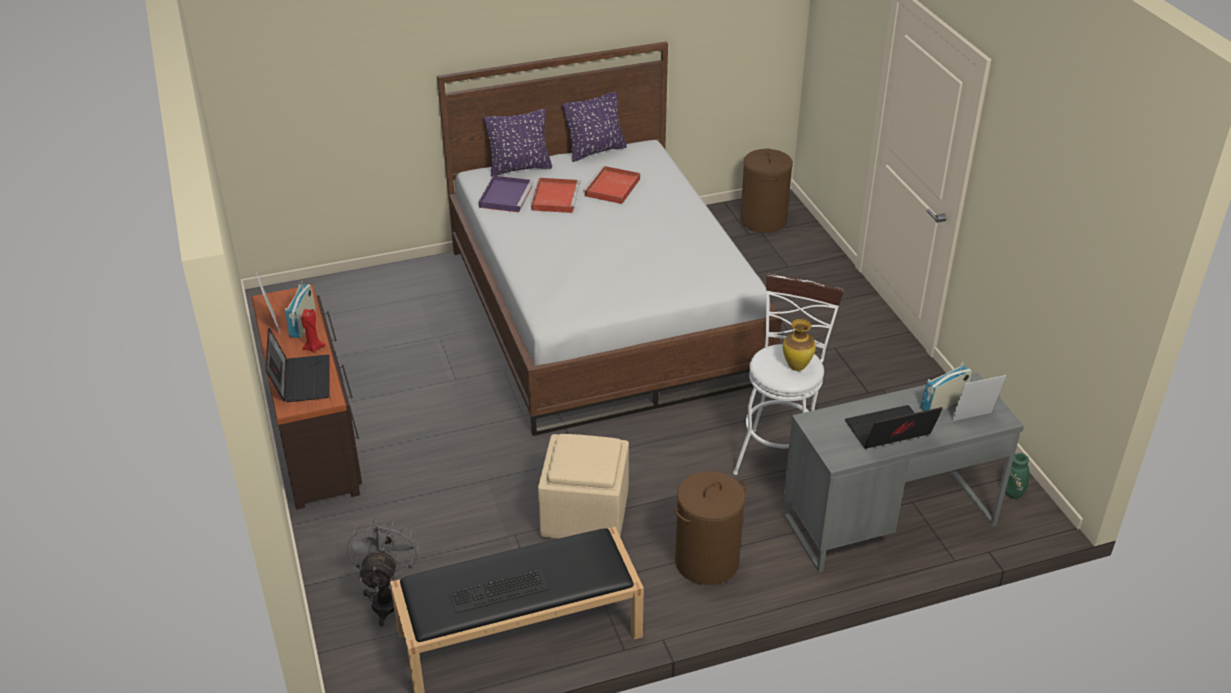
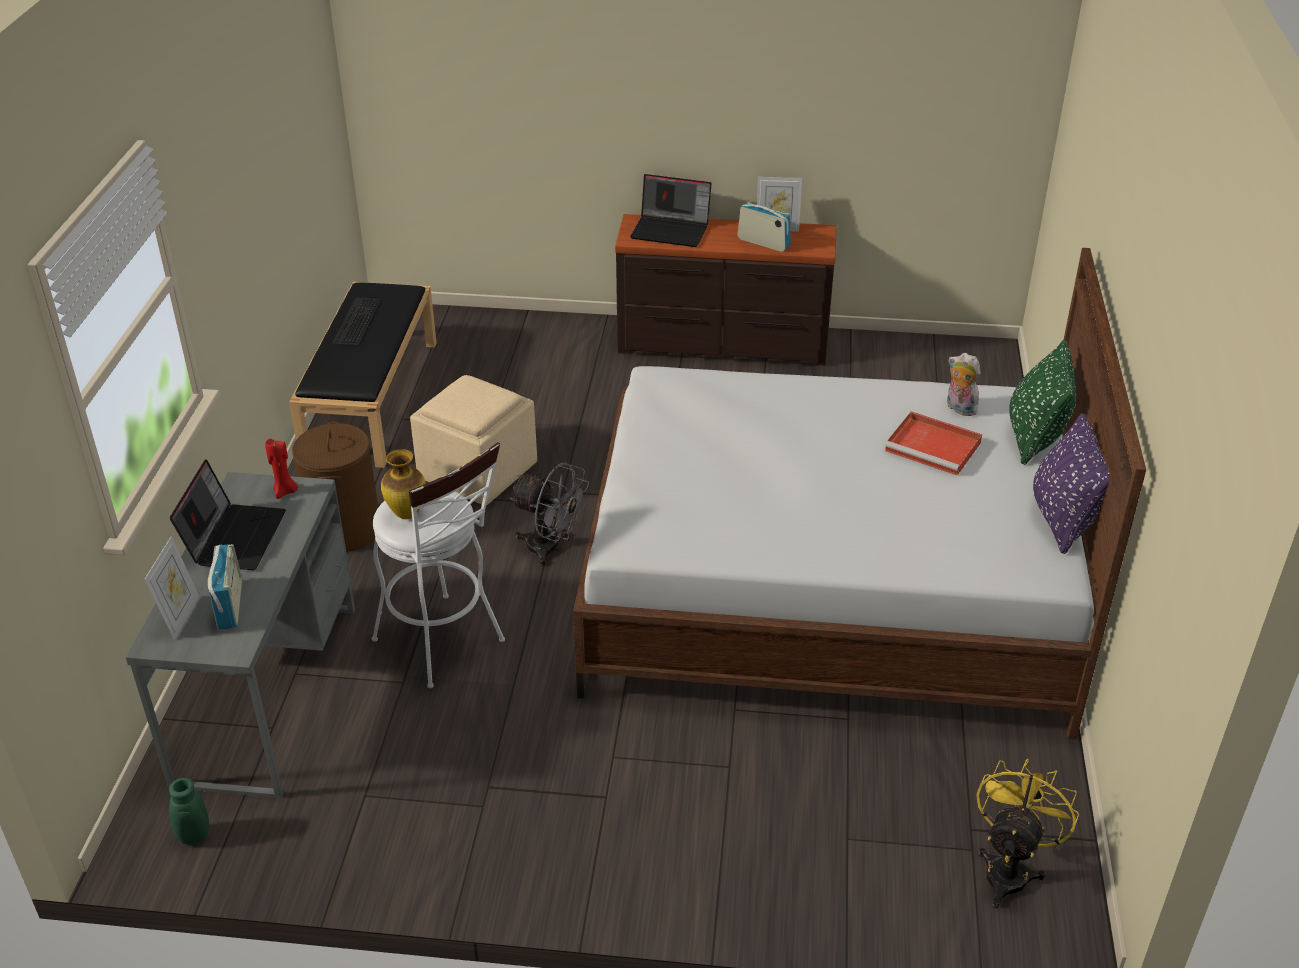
camera: 115 degrees right, 0 degrees up
(313, 348) = (718, 243): red candle -> red candle (285, 491)
(387, 597) = (477, 344): grey fan -> grey fan (551, 548)
(506, 196) = (959, 408): purple tray -> plush toy
(519, 168) = (1035, 437): purple pillow -> green pillow
(612, 188) = (936, 503): red tray -> none
(763, 220) = (1009, 869): brown laundry basket -> yellow fan

